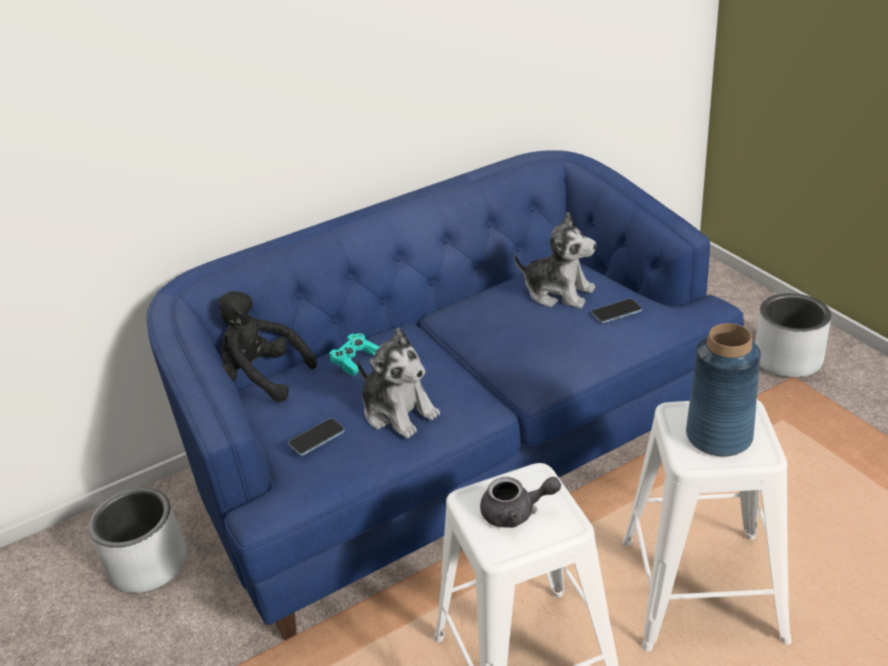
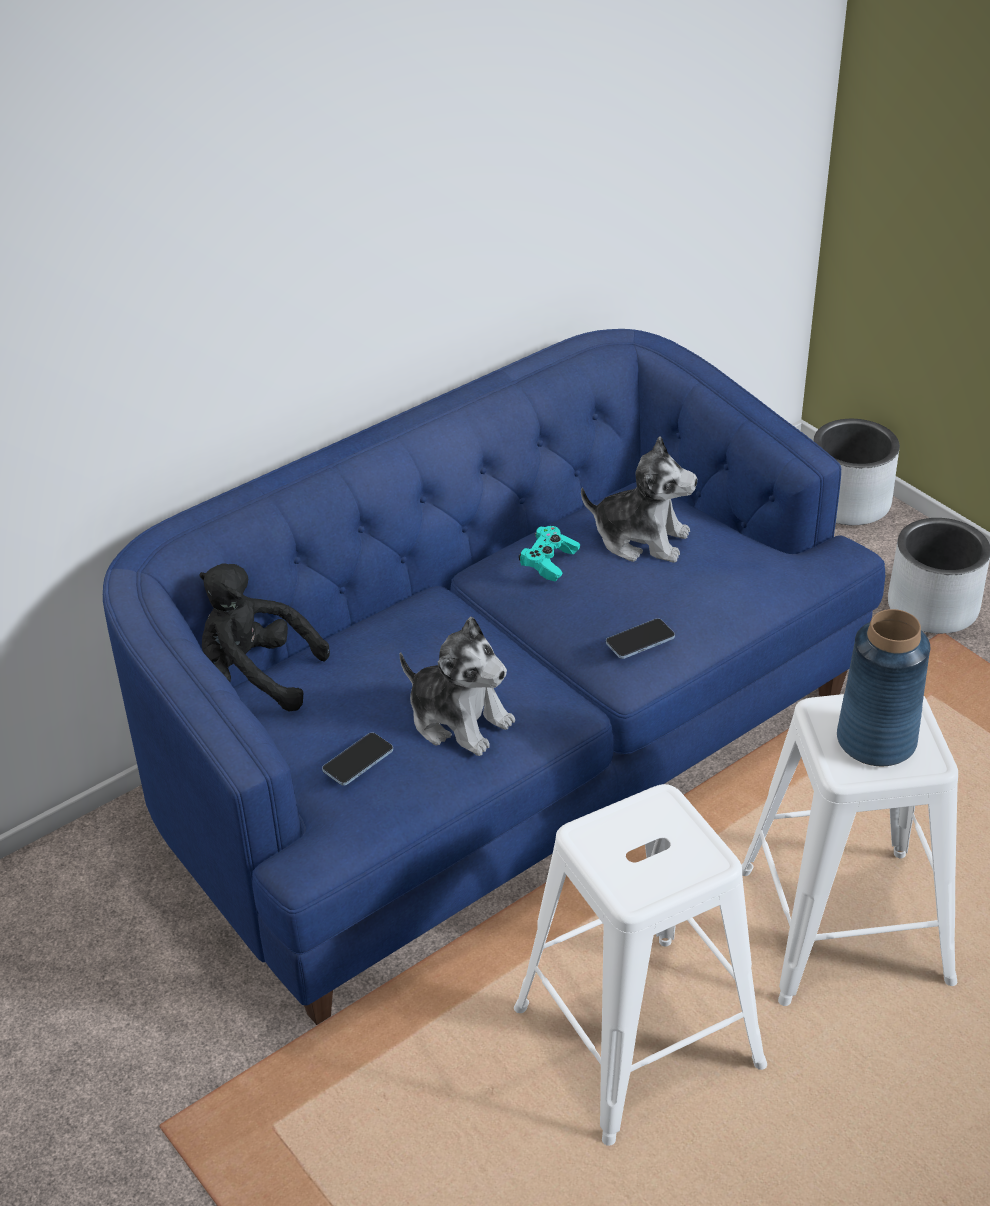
camera: 10 degrees left, 5 degrees up
(149, 564) = (99, 937): grey planter -> grey planter (848, 503)
(355, 361) = (382, 648): turquoise game controller -> turquoise game controller (549, 562)
(516, 512) = (646, 848): grey teapot -> none
(616, 312) = (723, 567): phone -> phone (640, 640)

